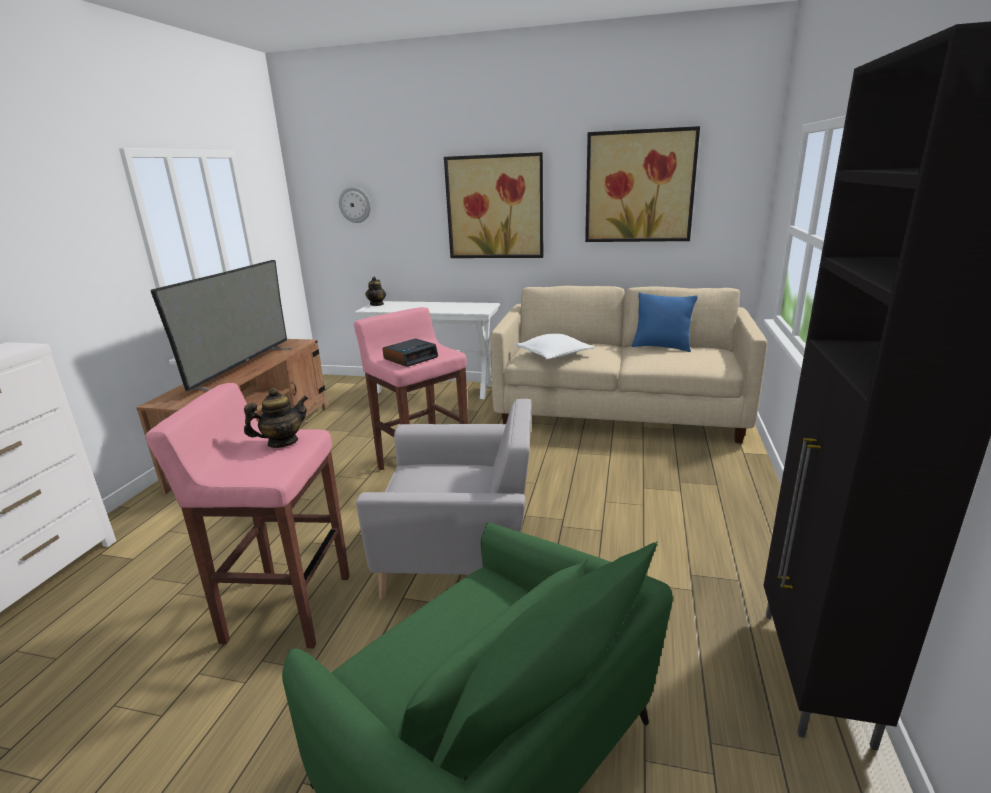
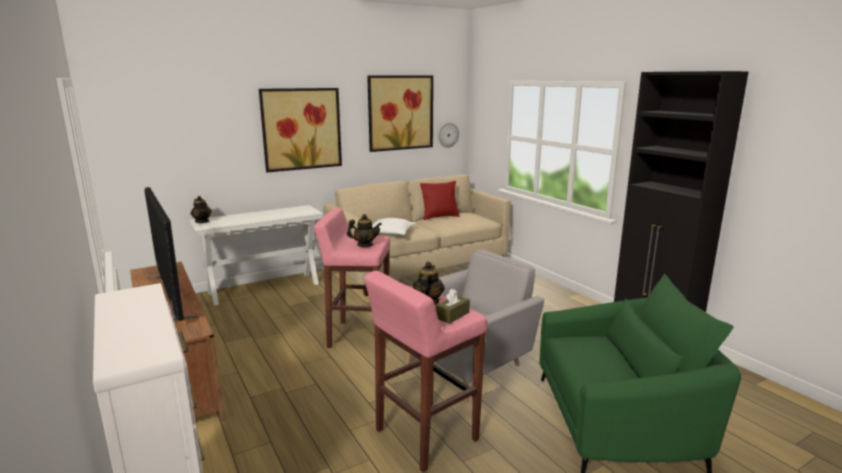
camera: 45 degrees left, 5 degrees down
(255, 467) = (452, 315): none -> brown tissue box
(355, 205) = (166, 130): wall clock -> wall clock (448, 135)
(411, 358) = (365, 245): alarm clock -> teapot
(661, 347) = (440, 217): blue pillow -> red pillow

